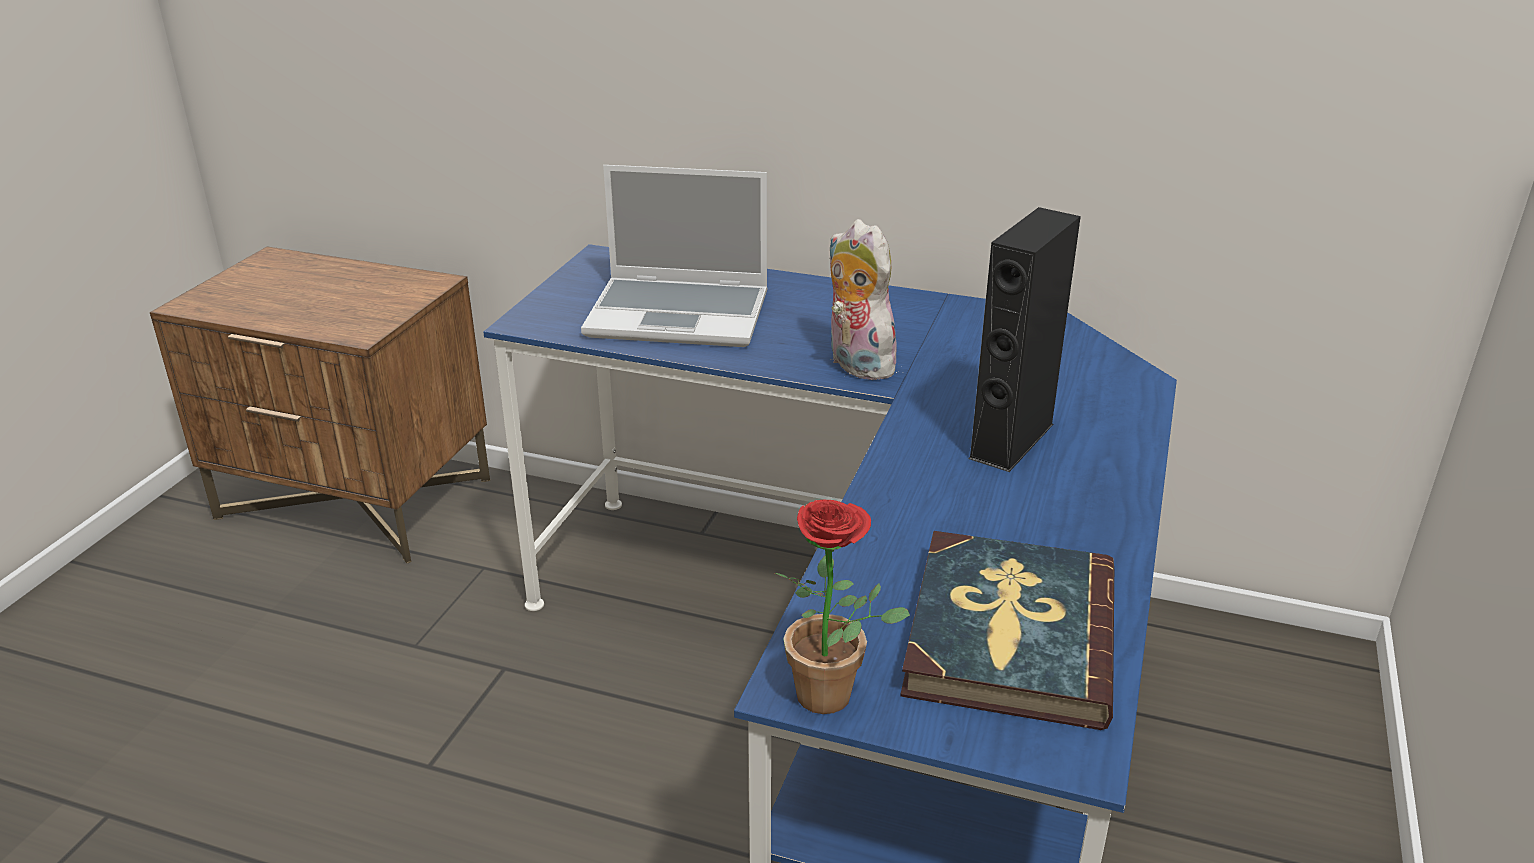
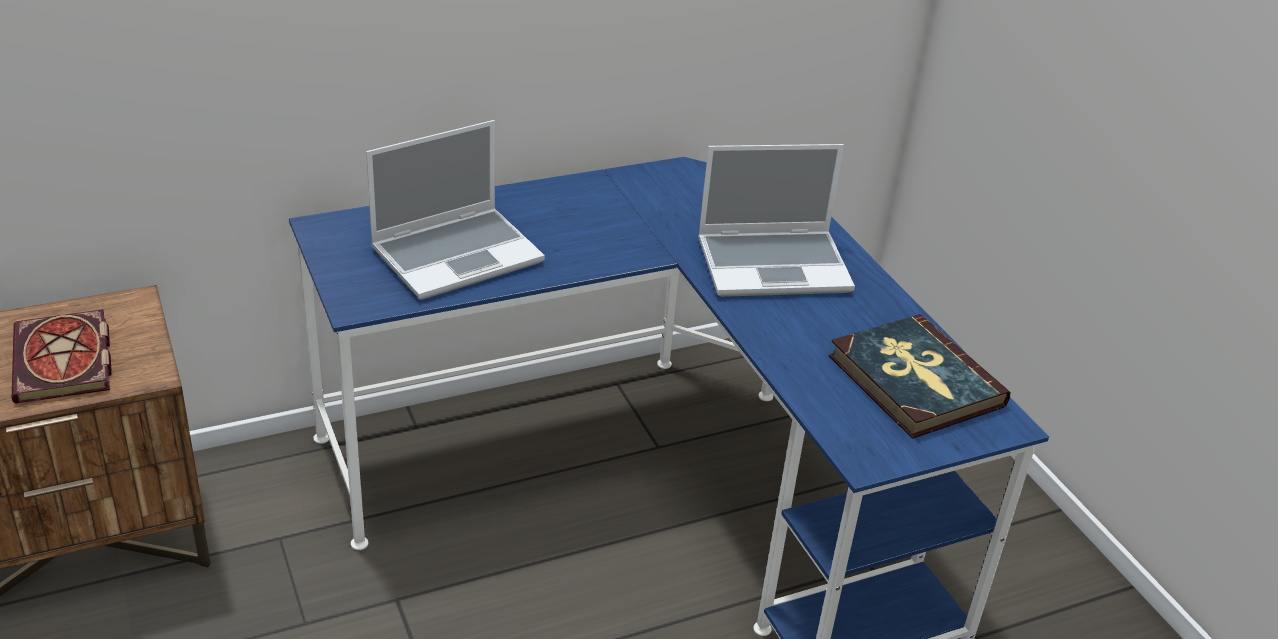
camera: 45 degrees left, 5 degrees up
(324, 304) = (65, 362): none -> book
(835, 698) = (888, 455): potted plant -> none
(855, 364) = (624, 248): plush toy -> none
(1011, 441) = (775, 265): black speaker -> laptop

